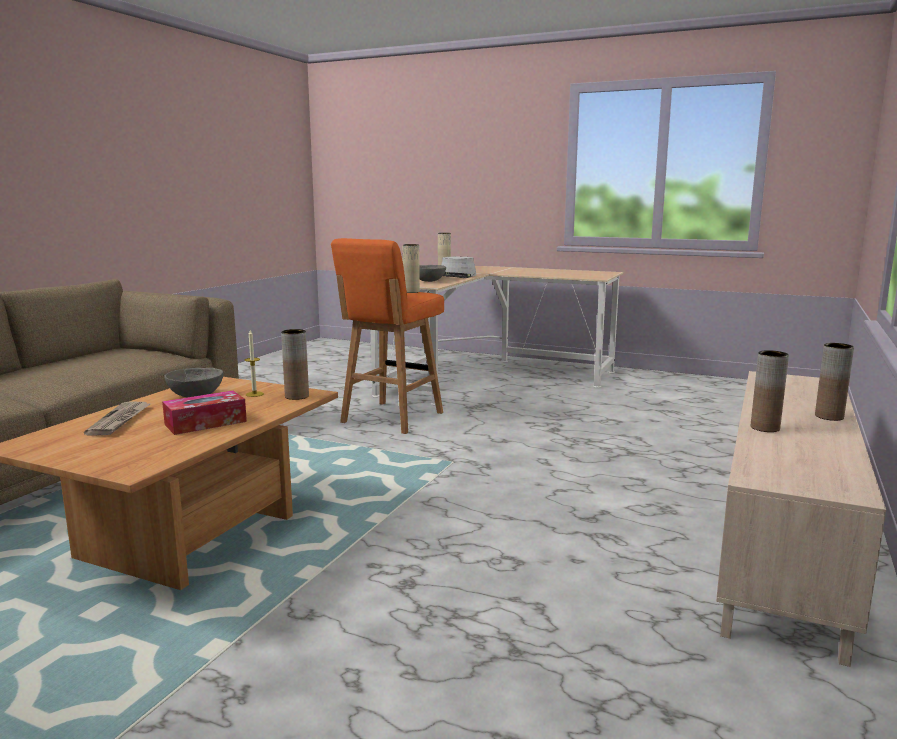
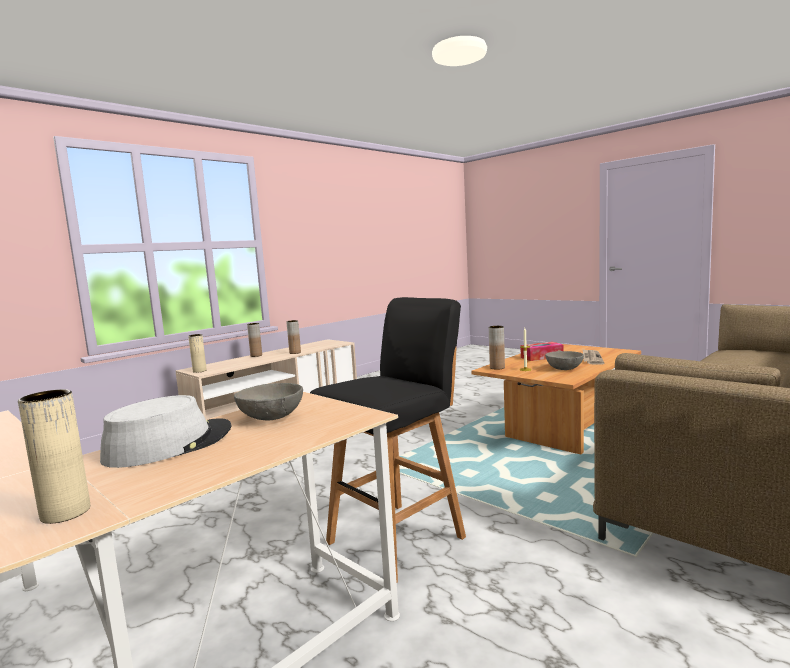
camera: 160 degrees left, 5 degrees down
(391, 418) = (398, 538): orange stool -> black stool
(411, 292) = (354, 382): beige vase -> beige vase (199, 371)

